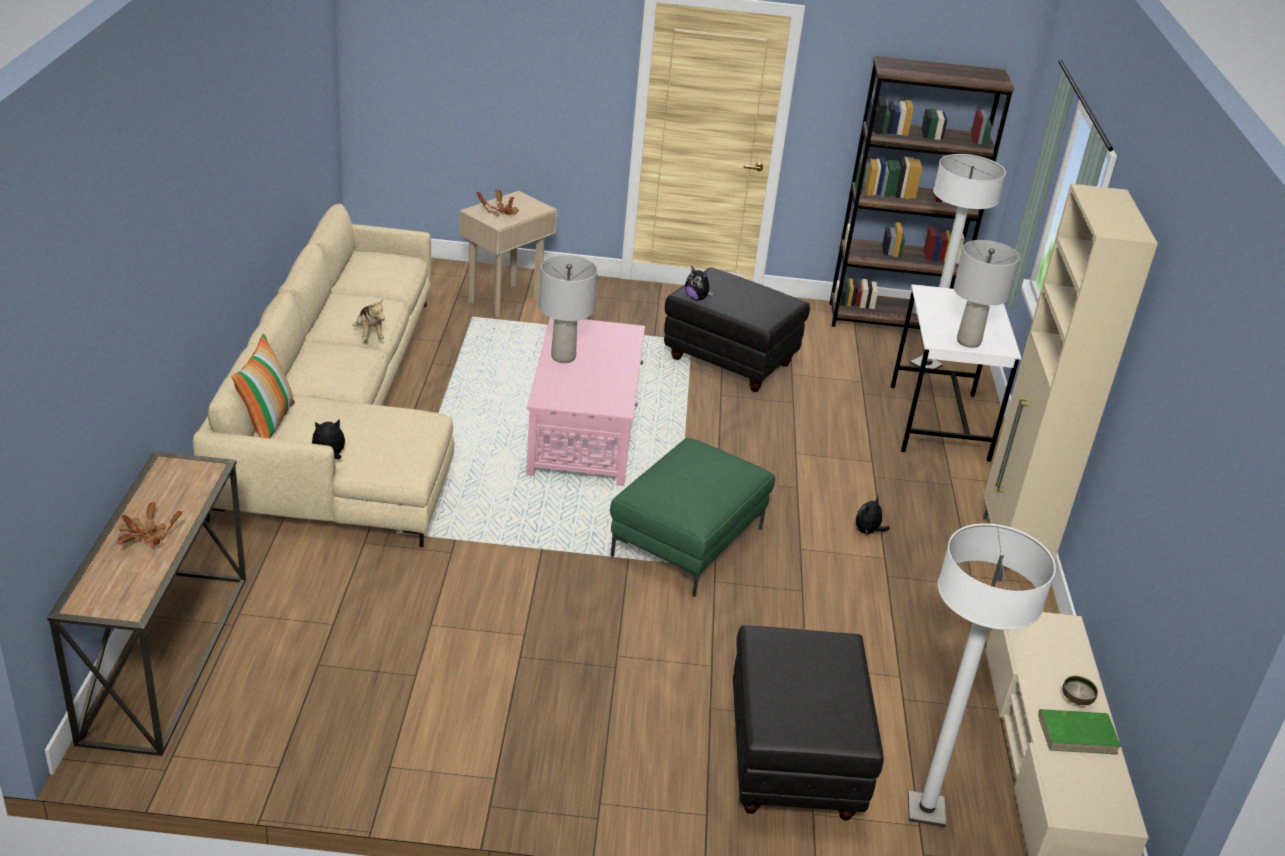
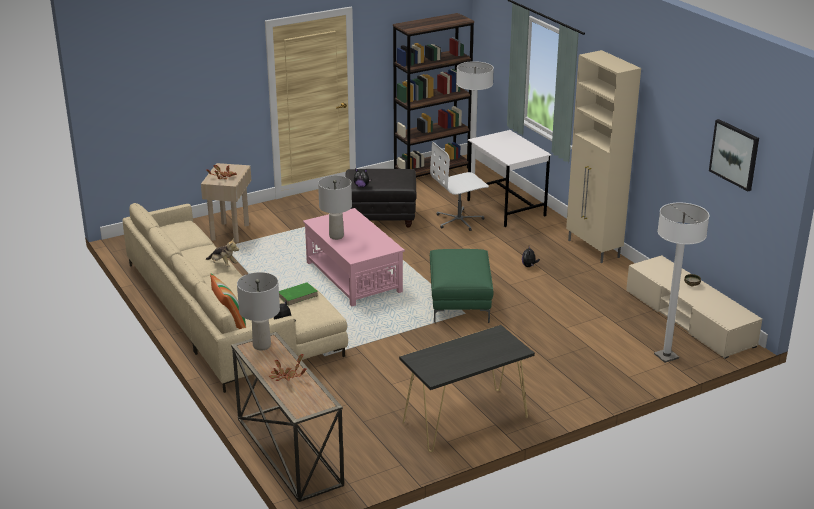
camera: 30 degrees left, 5 degrees down
(459, 744) = (464, 420): none -> black console table
(791, 761) = (600, 363): black ottoman -> none
(841, 412) = (459, 220): none -> white office chair
(968, 341) = (522, 155): grey table lamp -> grey table lamp (261, 345)
(1078, 734) = (705, 296): green book -> green book (297, 295)
(1217, 481) = (734, 154): none -> picture

